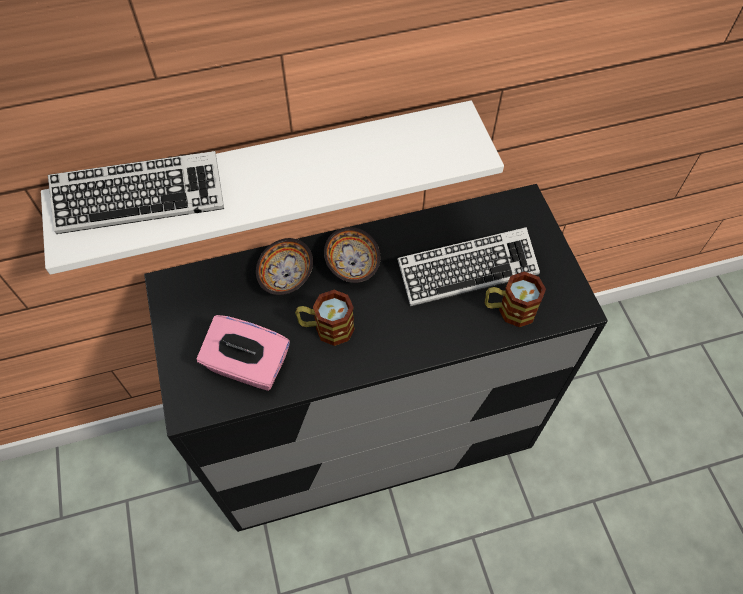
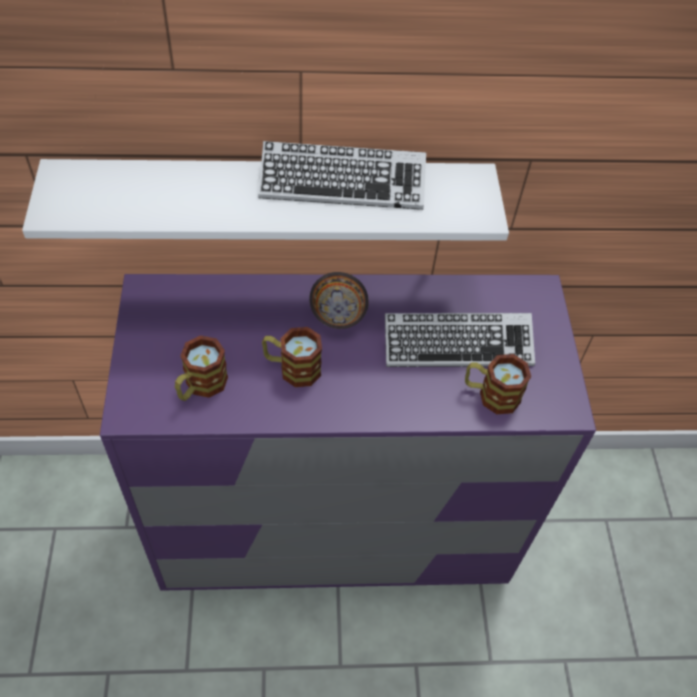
camera: 10 degrees right, 5 degrees down
(140, 199) = (132, 186): keyboard -> keyboard (342, 183)
(248, 366) = (200, 386): pink tissue box -> mug
(288, 275) = (268, 307): bowl -> none
(371, 432) = (334, 522): black dresser -> purple dresser

